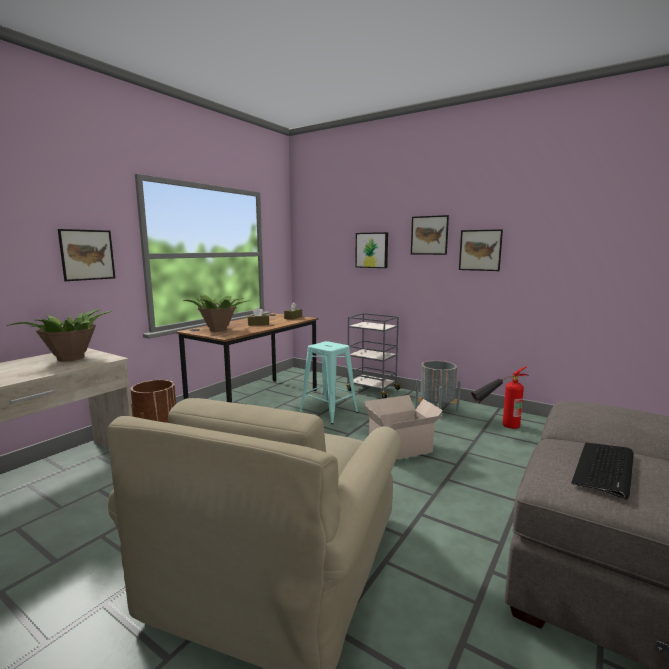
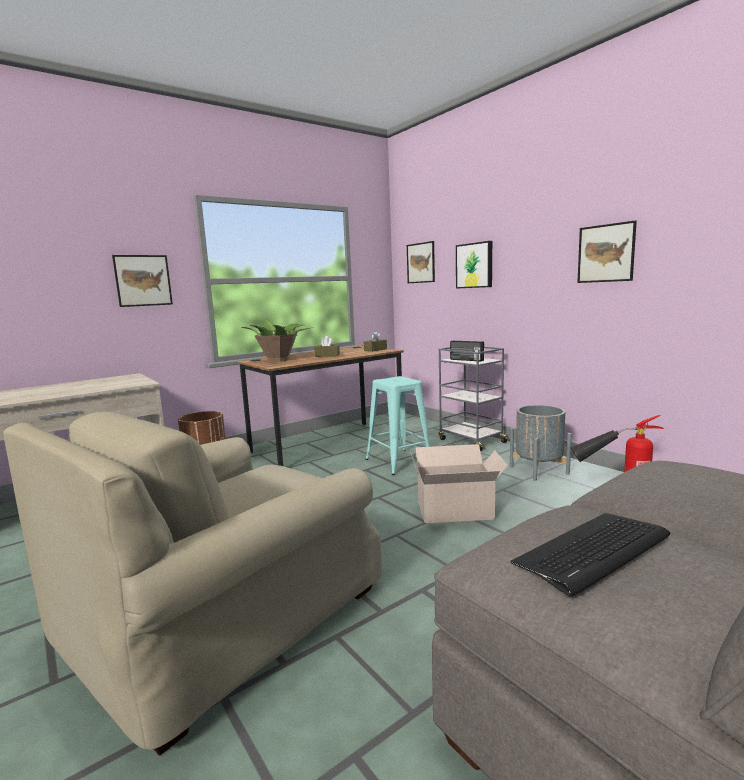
camera: 20 degrees right, 0 degrees up
(69, 358) = (111, 382): potted plant -> none
(370, 326) = (466, 360): none -> radio
(429, 235) = (540, 239): picture -> picture (421, 263)

